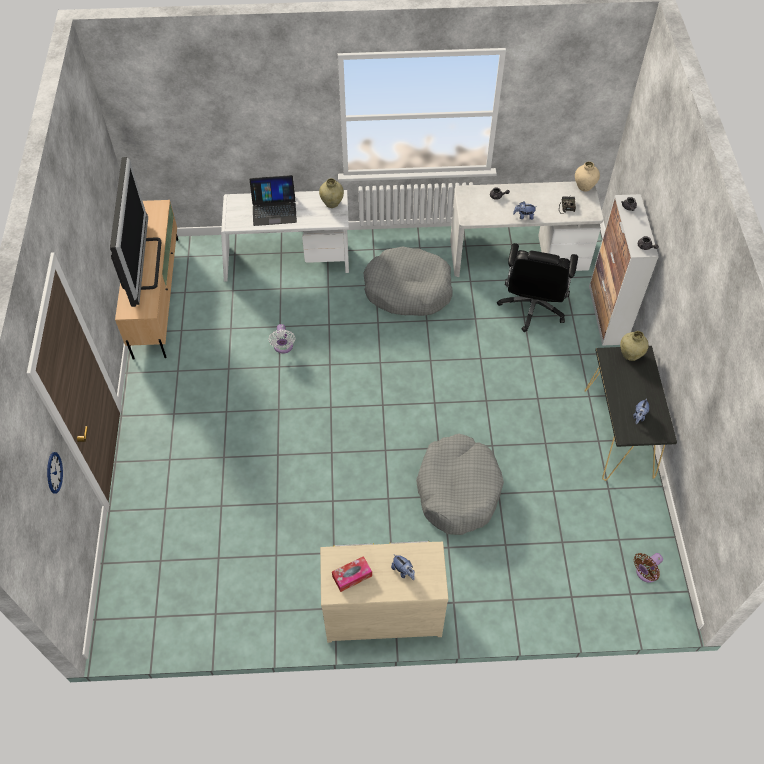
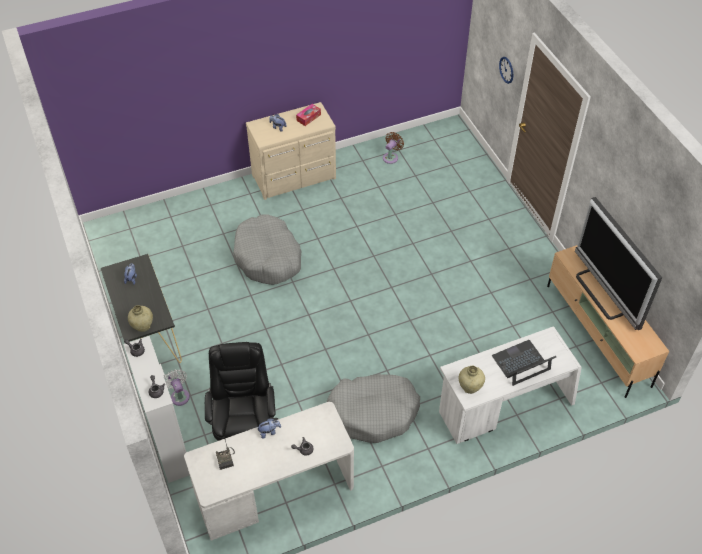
camera: 160 degrees right, 5 degrees down
(283, 347) = (457, 322): white fan -> white fan (179, 395)
(584, 187) = (211, 493): beige vase -> none
(645, 573) = (119, 243): brown fan -> brown fan (391, 157)

